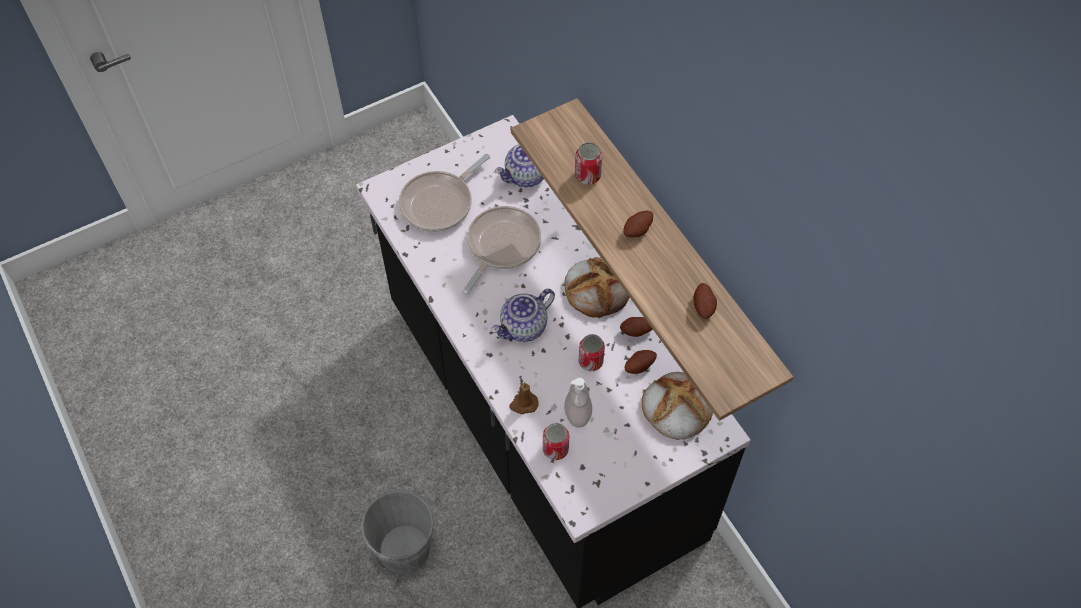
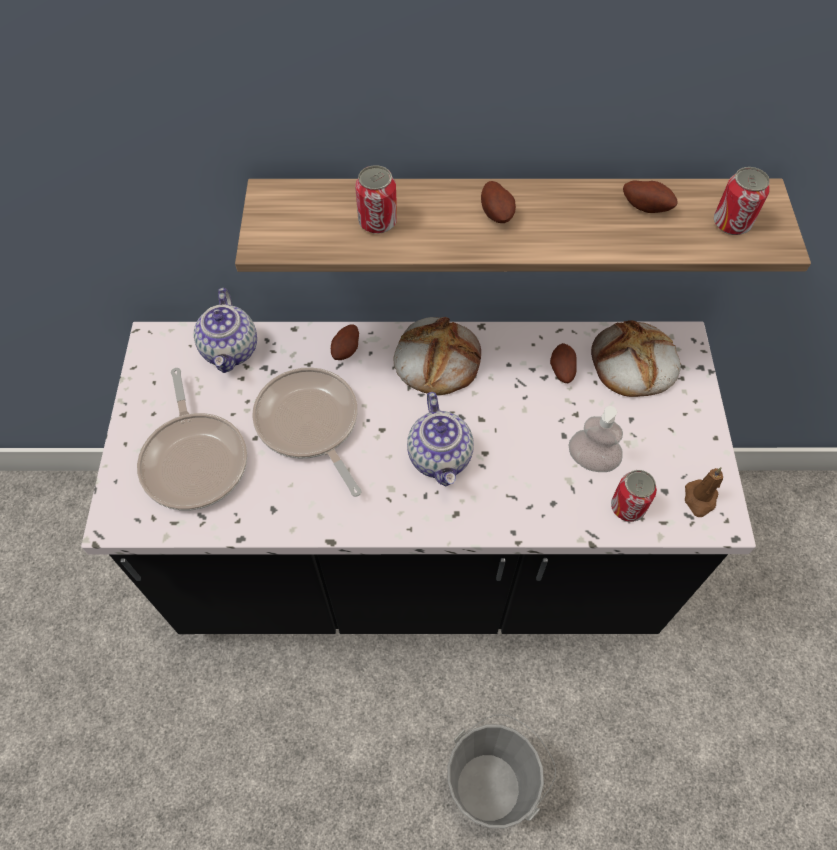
camera: 60 degrees left, 0 degrees up
(523, 404) = (548, 511): brown candle -> brown candle (699, 499)
(590, 361) = (528, 413): can -> can (731, 223)
(637, 332) = (516, 351): potato -> potato (347, 350)

